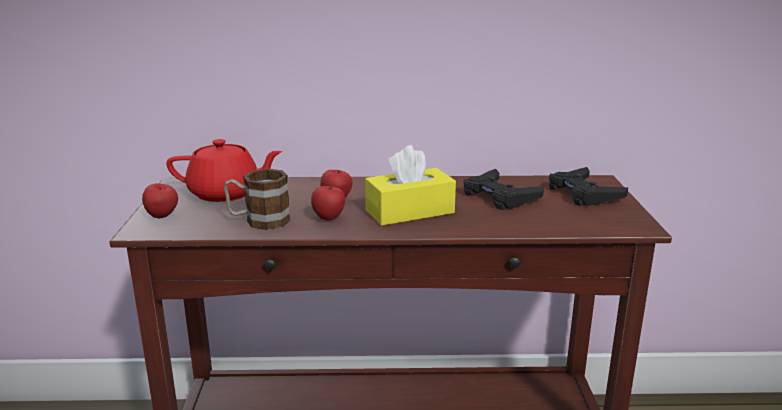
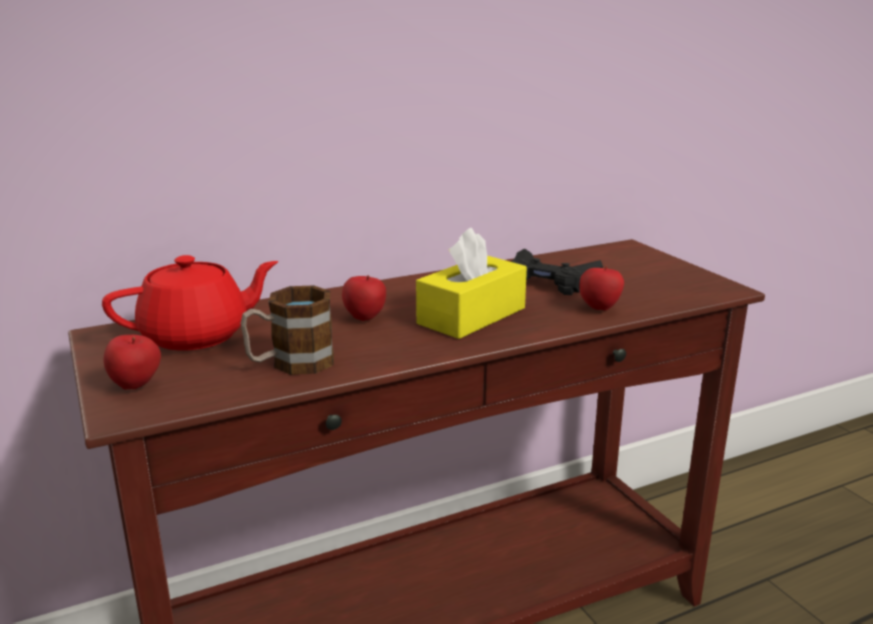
camera: 25 degrees left, 0 degrees up
(329, 219) = (383, 343): apple -> apple (599, 308)
(583, 193) = (629, 263): black game controller -> none

